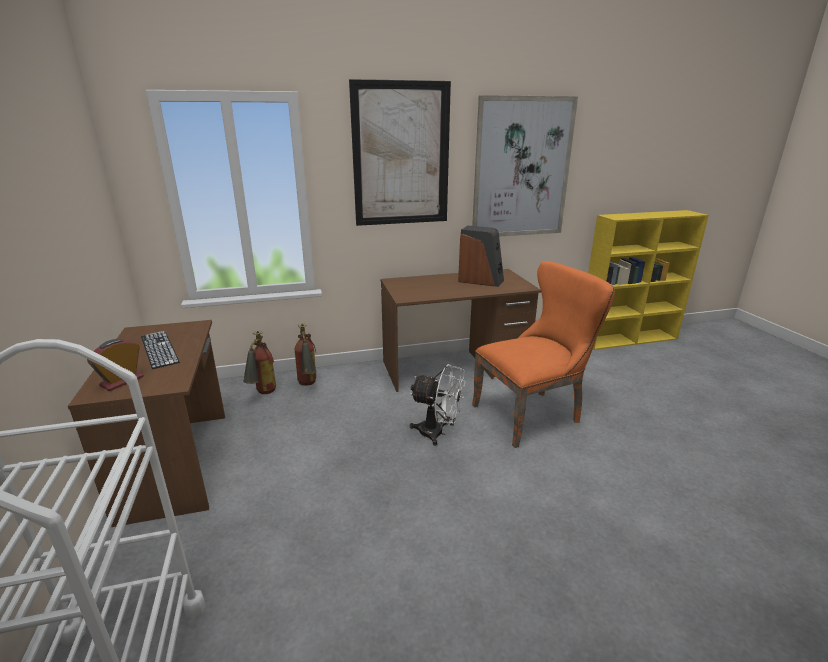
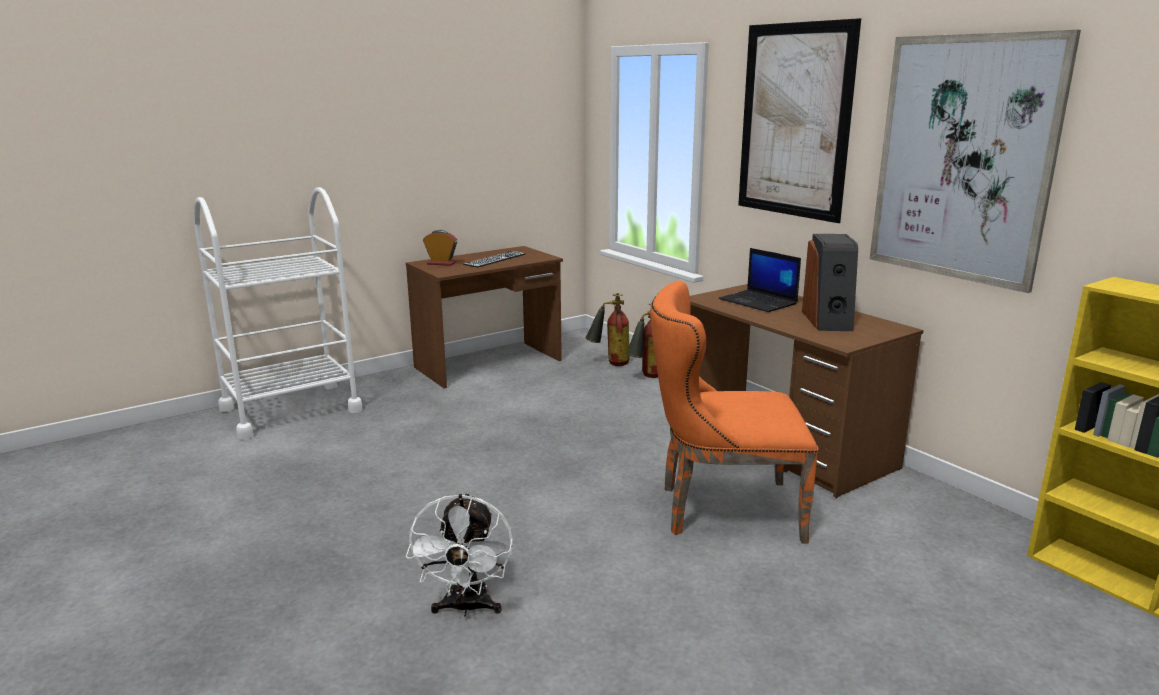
camera: 70 degrees right, 5 degrees down
(428, 286) = (759, 302): none -> laptop
(437, 433) = (617, 455): white fan -> white fan (467, 608)
(532, 413) = (720, 510): orange chair -> orange chair turned 135 degrees clockwise

